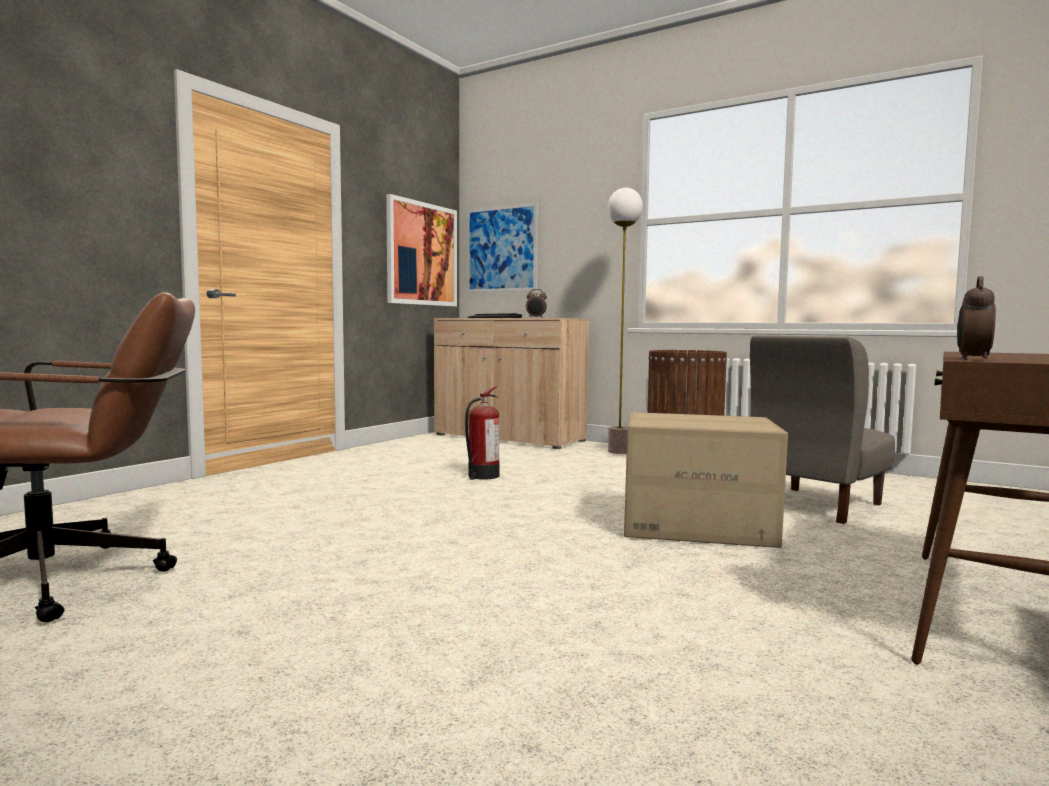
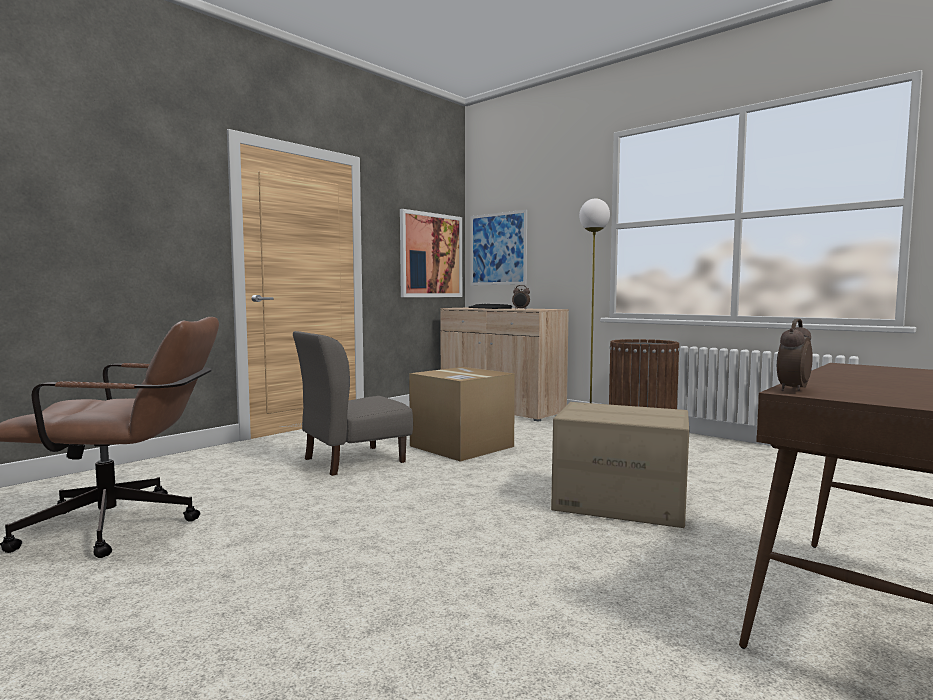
camera: 10 degrees right, 0 degrees up
(482, 476) = (461, 446): fire extinguisher -> cardboard box
(814, 504) = (740, 486): grey chair -> grey chair (353, 460)

